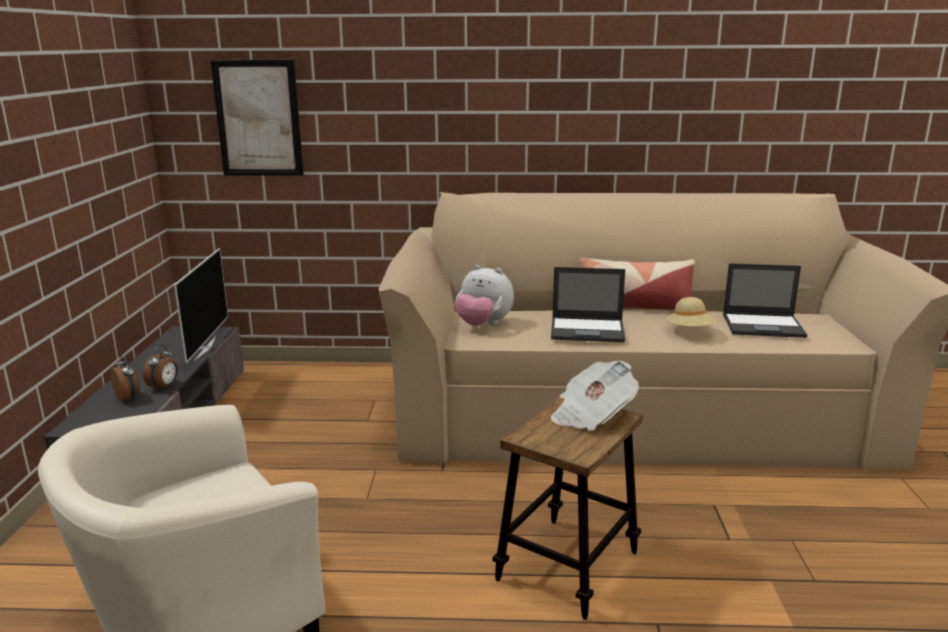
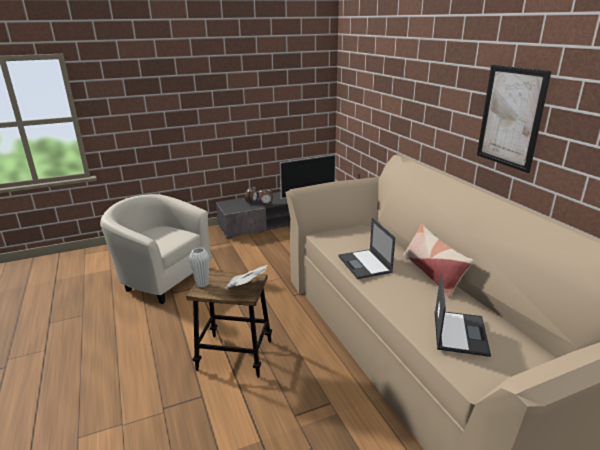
camera: 65 degrees right, 5 degrees up
(258, 118) = (363, 92): picture -> picture (510, 117)
(483, 325) = (346, 235): plush toy -> none
(557, 448) = (202, 284): none -> white vase
(690, 331) = (405, 300): beige hat -> none
(764, 326) = (459, 332): laptop -> laptop turned 150 degrees counterclockwise

